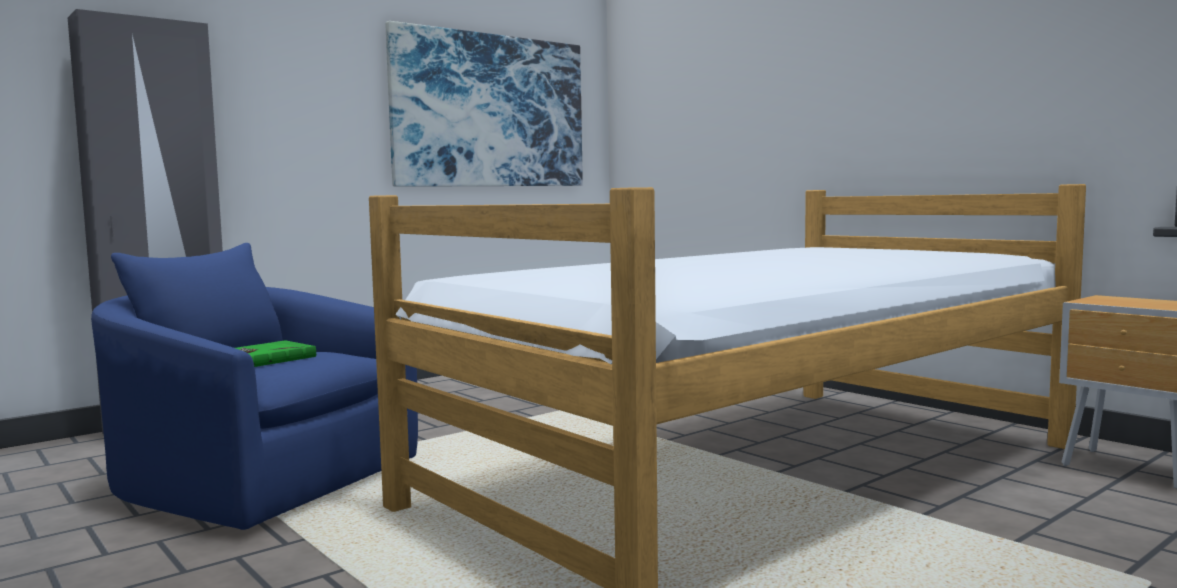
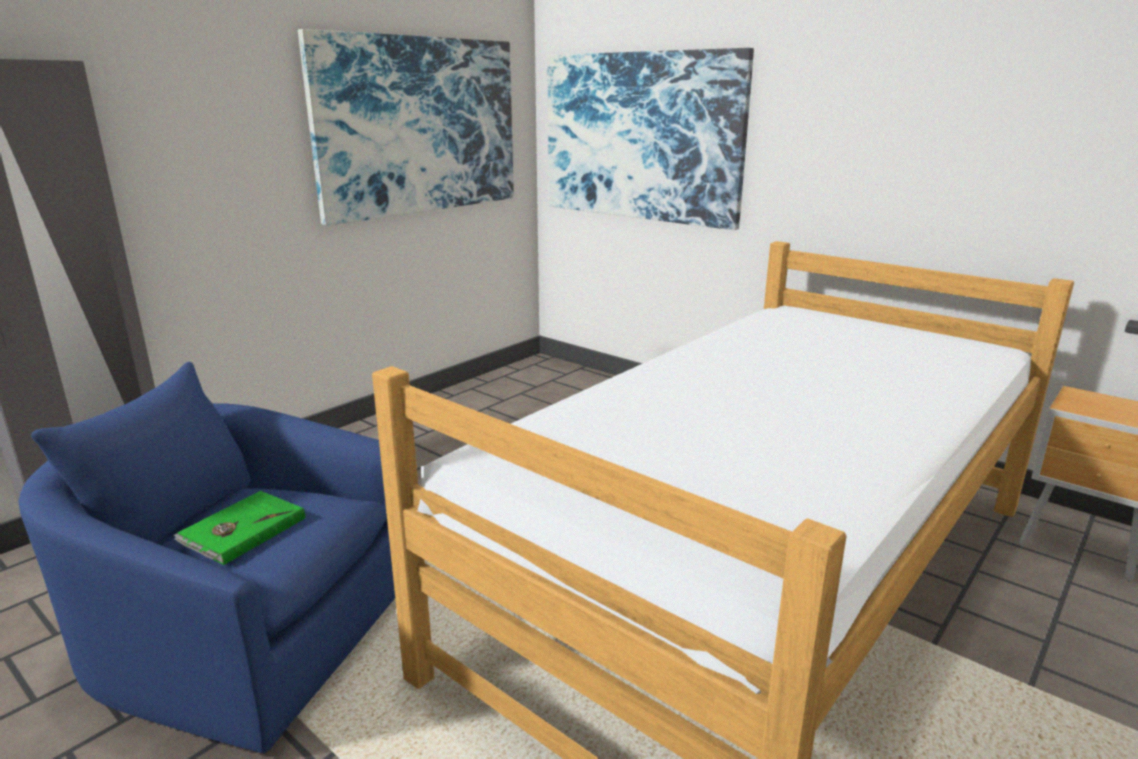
camera: 10 degrees left, 15 degrees up
(696, 118) = (640, 137): none -> picture

